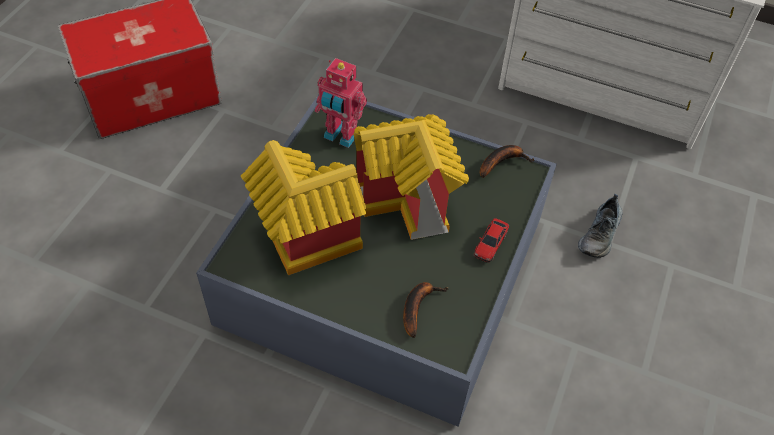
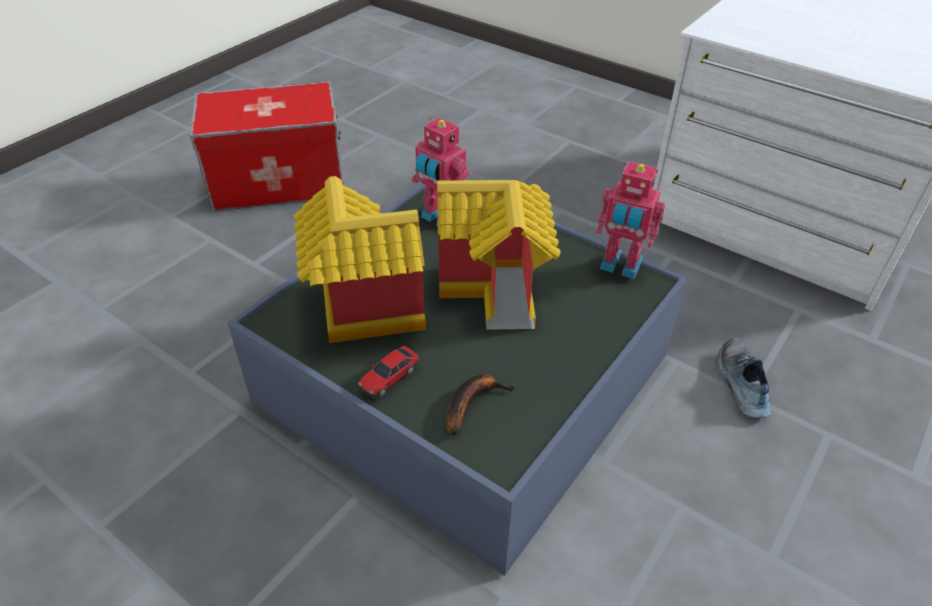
camera: 15 degrees right, 10 degrees down
(490, 244) = (583, 349): toy car -> toy car (389, 376)
(502, 162) = (620, 266): banana -> toy robot
(600, 234) = (739, 384): shoe -> shoe turned 135 degrees clockwise

